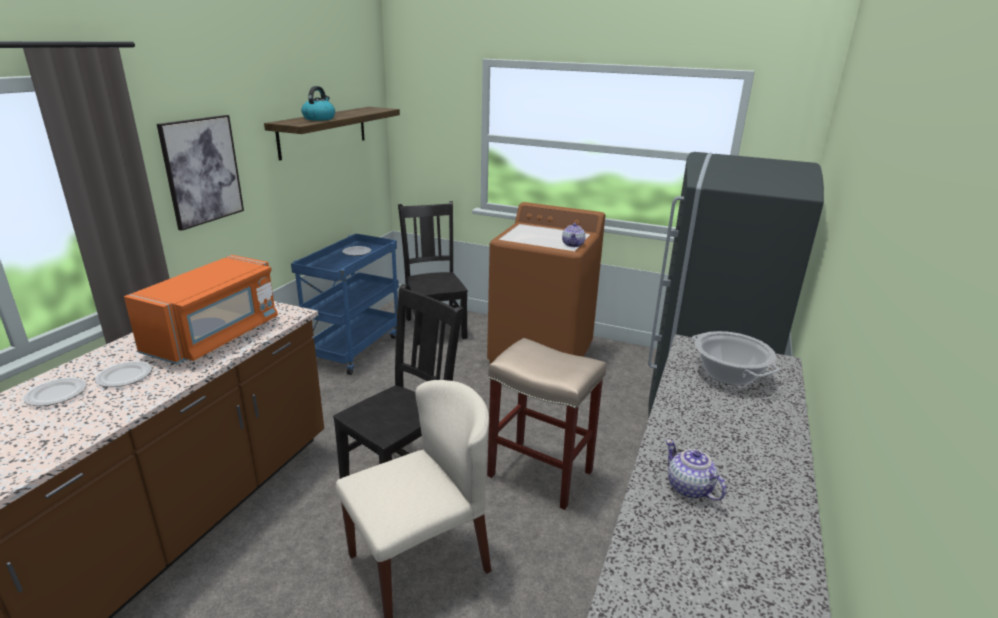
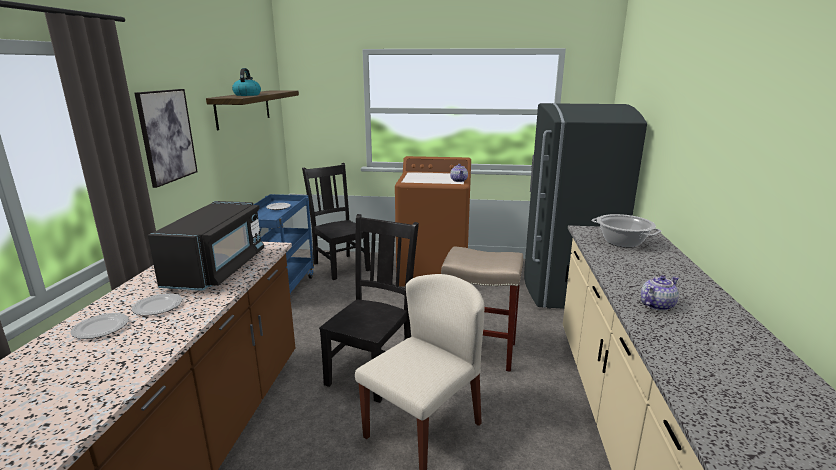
camera: 15 degrees left, 5 degrees down
(215, 336) = (217, 269): orange microwave -> black microwave
(689, 488) = (656, 305): teapot -> teapot turned 105 degrees clockwise

